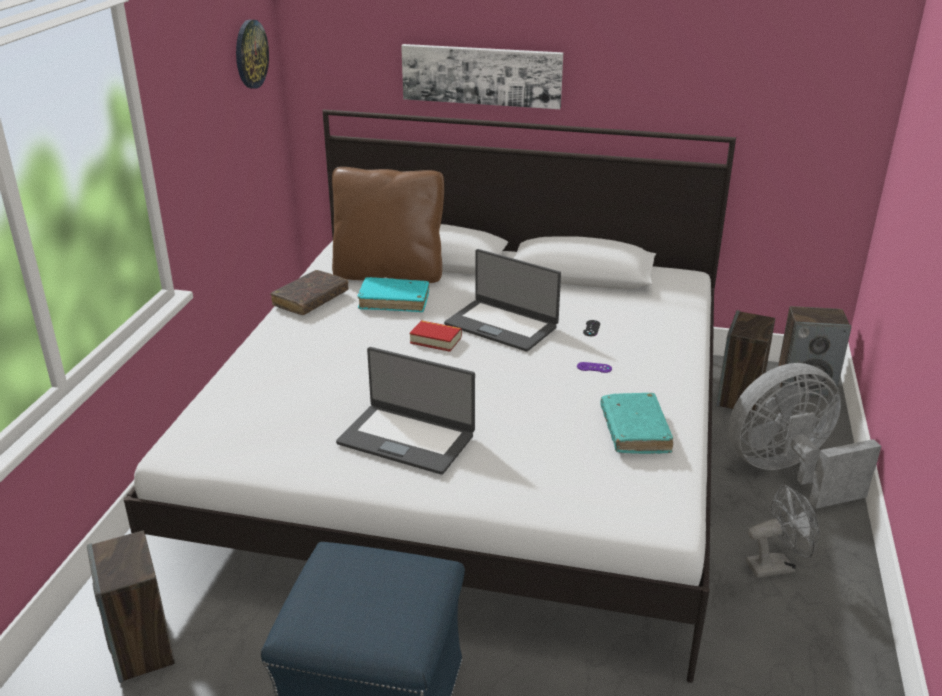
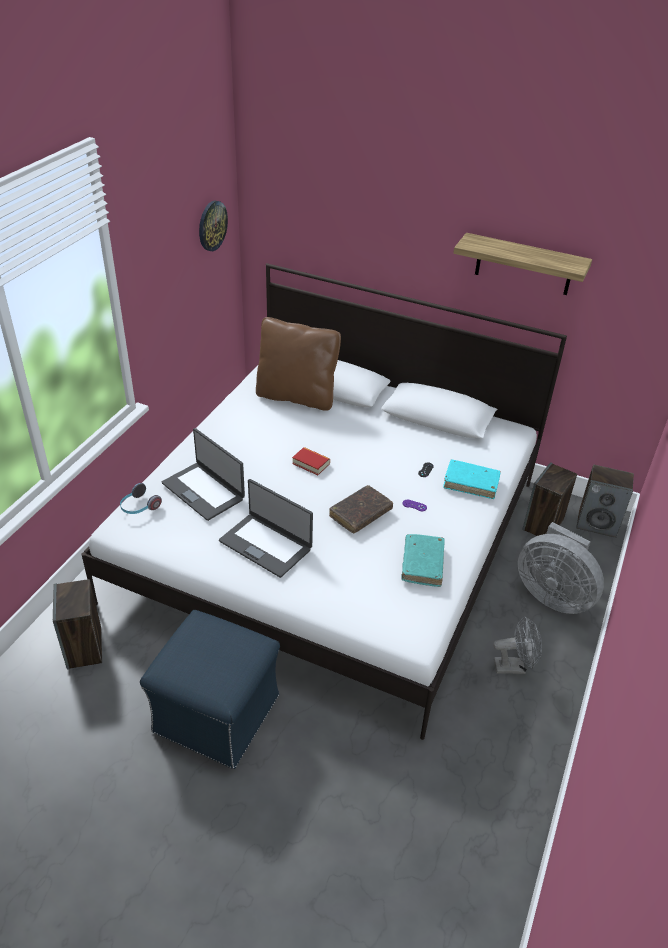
camera: 10 degrees right, 10 degrees up
(204, 419) = (139, 507): none -> headphones
(310, 299) = (234, 413): brown book -> brown book (360, 514)
(394, 301) = (292, 424): turquoise book -> turquoise book (471, 483)
(482, 75) = (383, 257): picture -> none
(502, 325) = (362, 457): laptop -> laptop (204, 491)
(670, 52) = (524, 265): none -> shelf
(788, 473) = (553, 595): grey fan -> grey fan turned 135 degrees counterclockwise

